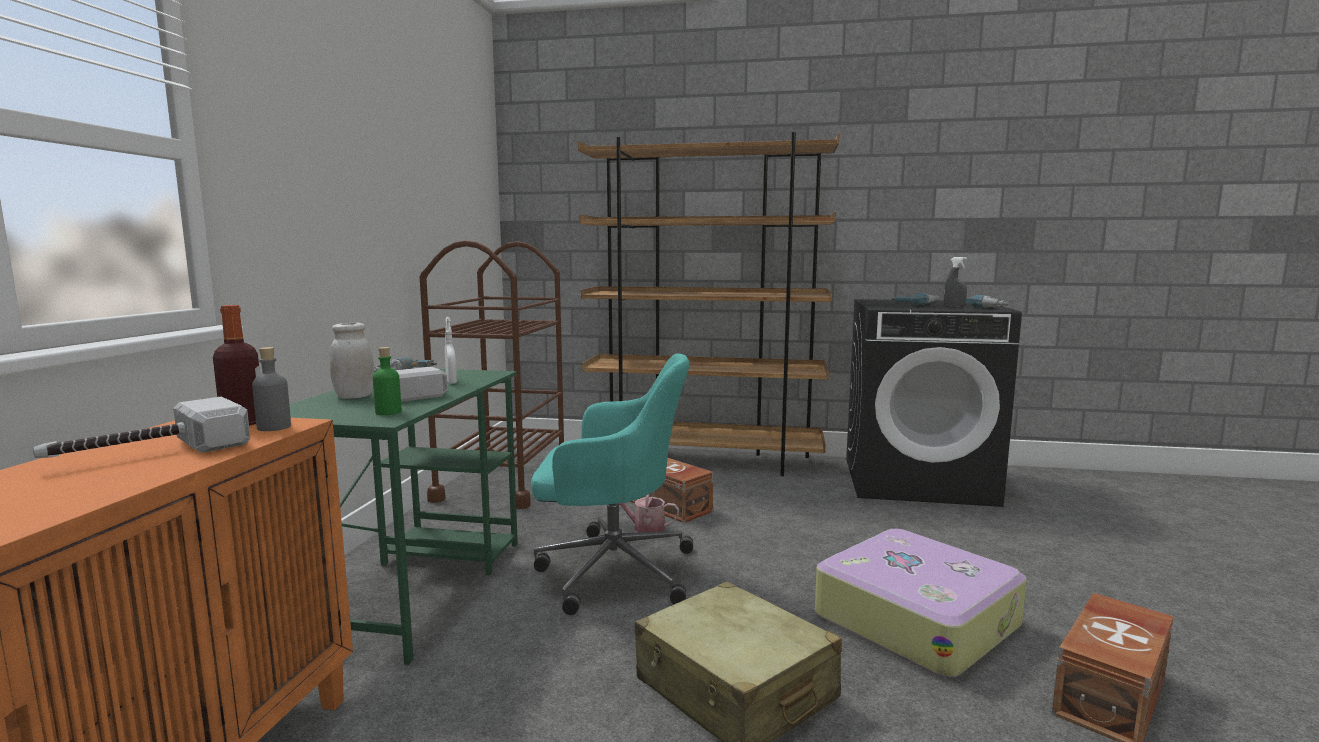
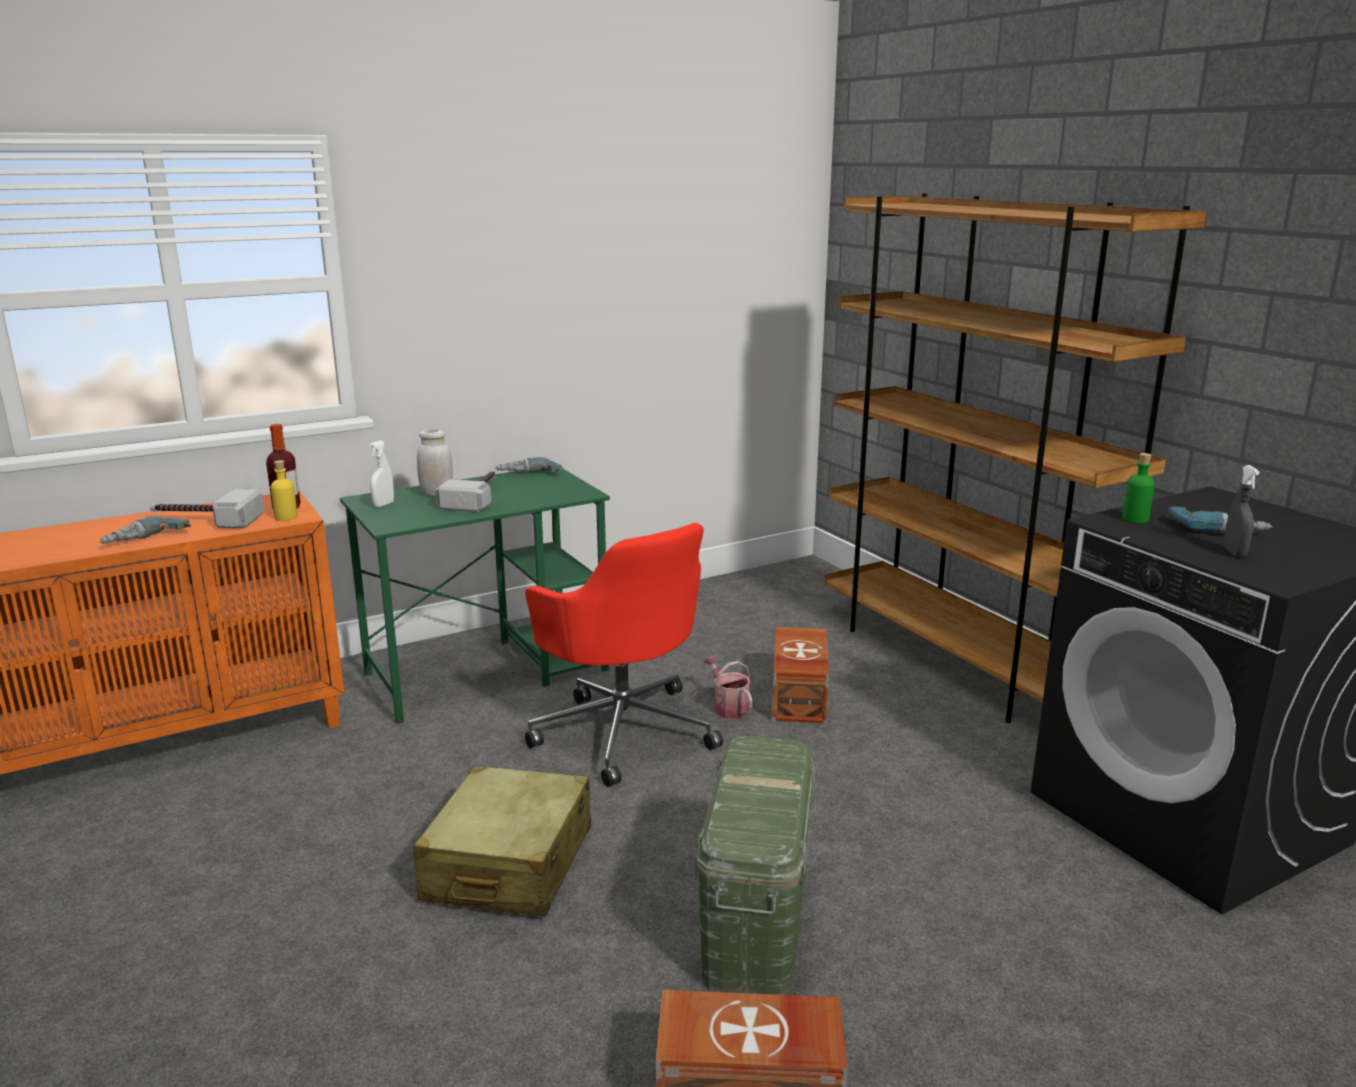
camera: 50 degrees right, 10 degrees up
(274, 427) = (286, 517): grey bottle -> yellow bottle
(388, 412) = (408, 519): green bottle -> green bottle (1135, 519)
(451, 382) = (528, 496): white spray bottle -> white spray bottle (383, 504)
(503, 482) = (712, 604): brown cart -> none
(611, 570) = (623, 730): turquoise office chair -> red office chair
(916, 619) = (754, 924): suitcase -> green storage box
(992, 307) = (1297, 574): power drill -> power drill (147, 541)

